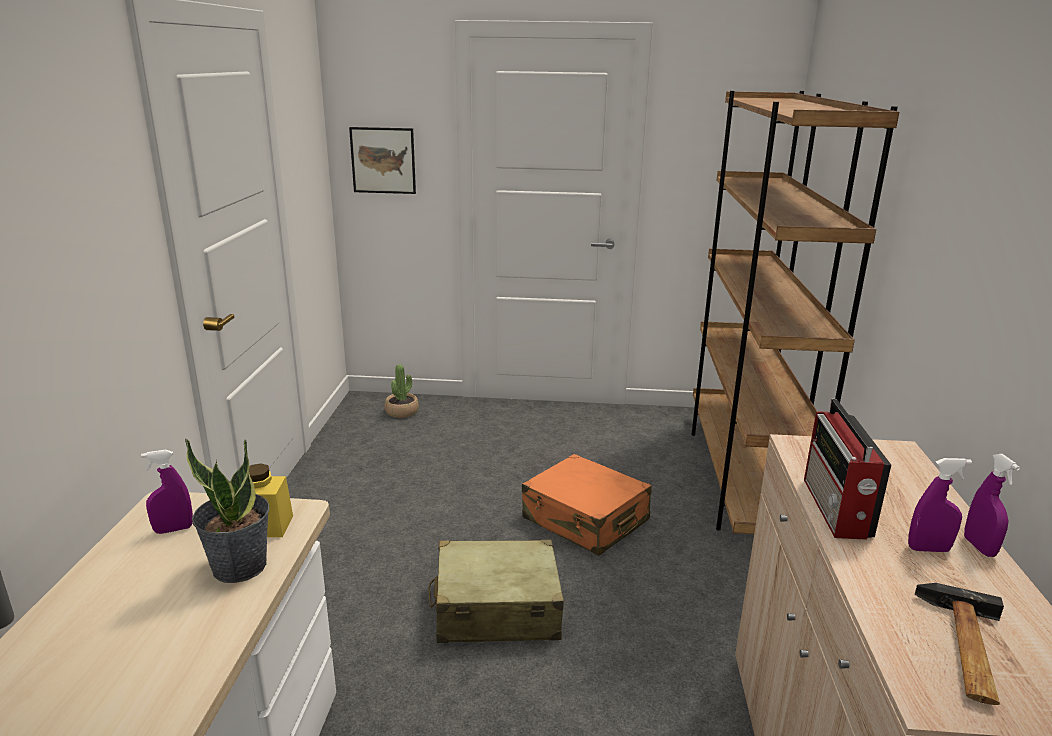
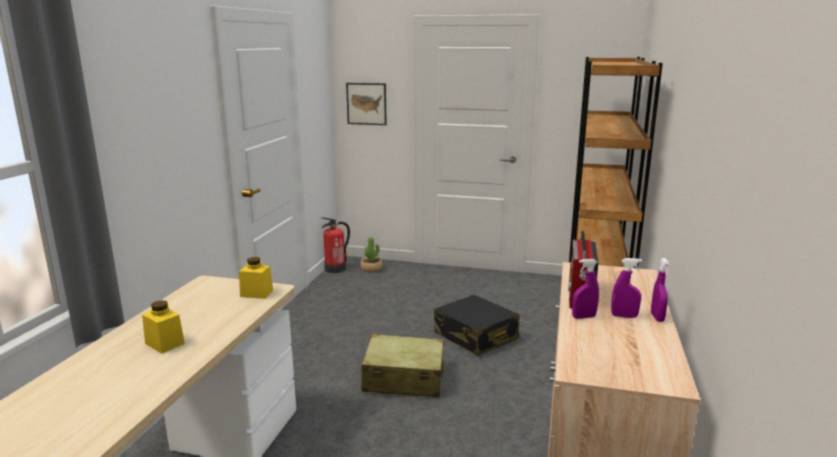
camera: 10 degrees right, 5 degrees down
(107, 673) = (165, 343): none -> yellow jar
(173, 529) = (208, 292): purple spray bottle -> purple spray bottle (583, 317)
(239, 566) = (239, 308): potted plant -> none
(347, 415) = (335, 269): none -> fire extinguisher
(585, 520) = (475, 336): orange suitcase -> black suitcase
(963, 649) = (611, 355): hammer -> none

